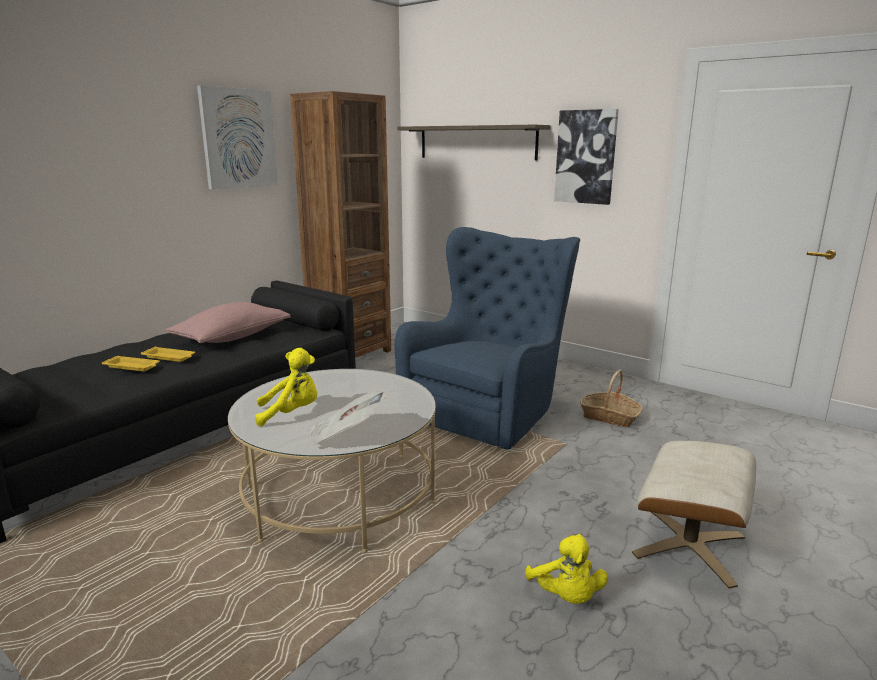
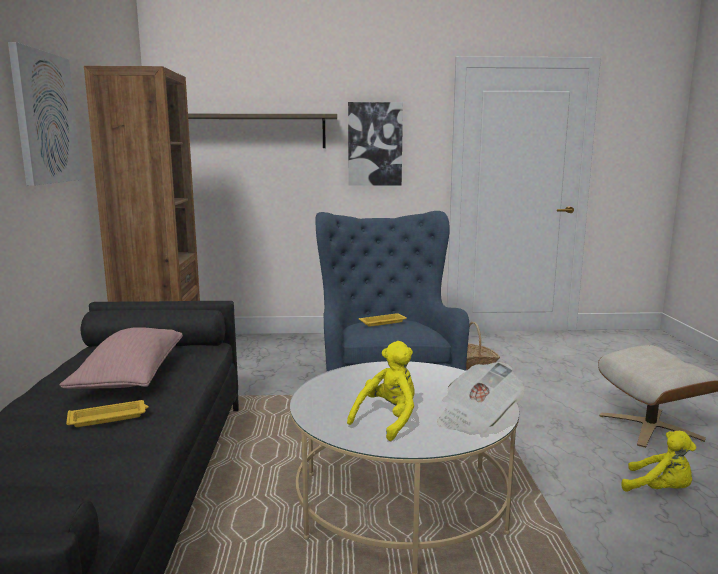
camera: 40 degrees left, 5 degrees down
(132, 367) = (84, 443): yellow tray -> yellow tray (383, 322)

